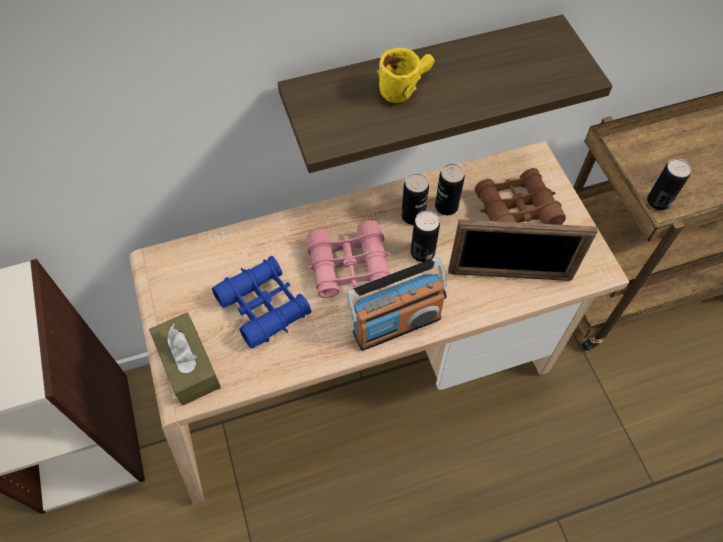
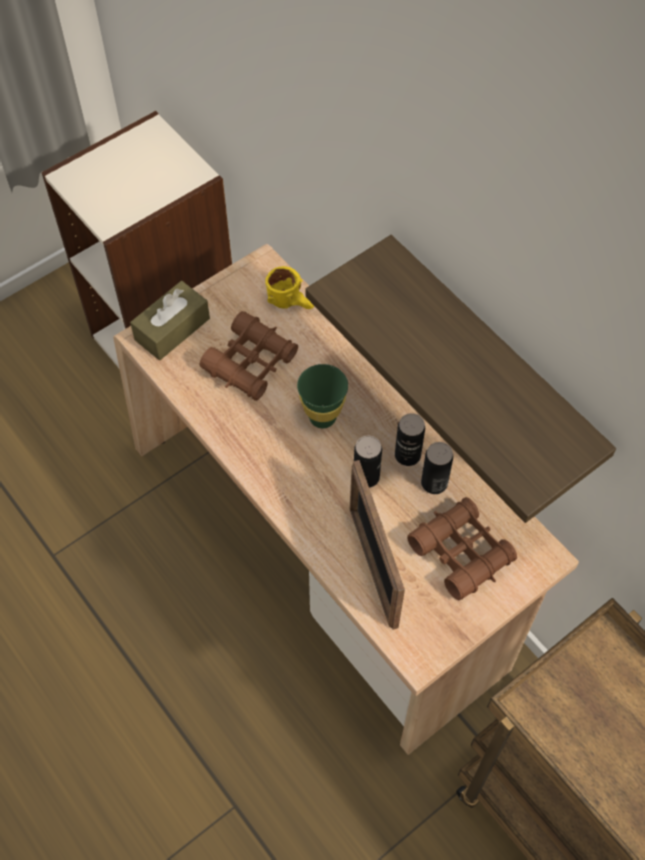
camera: 70 degrees right, 0 degrees up
(263, 306) = (250, 363): blue binoculars -> brown binoculars
(349, 266) = (322, 417): pink binoculars -> green cup
(396, 324) = (273, 477): radio -> none
(405, 85) = (433, 332): yellow mug -> yellow mug (292, 302)
(658, 201) = (548, 707): can -> none

